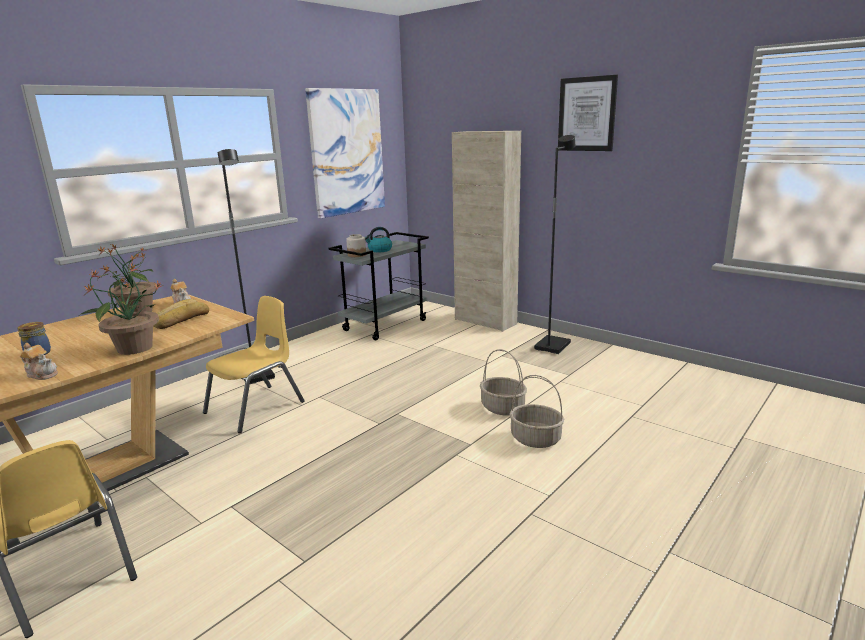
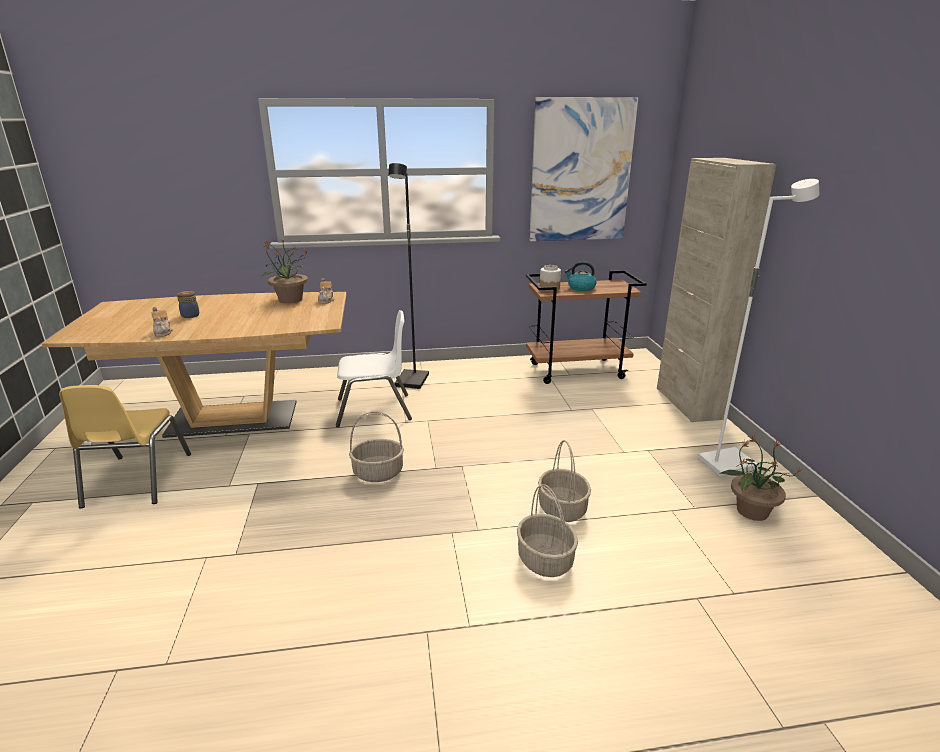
camera: 40 degrees right, 5 degrees up
(133, 348) = (231, 330): potted plant -> potted plant (751, 511)
(181, 320) = (297, 315): bread -> none
(256, 408) = (374, 410): yellow chair -> white chair
(337, 446) = (378, 472): none -> basket
(385, 325) = (577, 371): grey cart -> brown cart
(551, 346) = (726, 463): black floor lamp -> white floor lamp
(587, 114) = (860, 148): picture -> none

